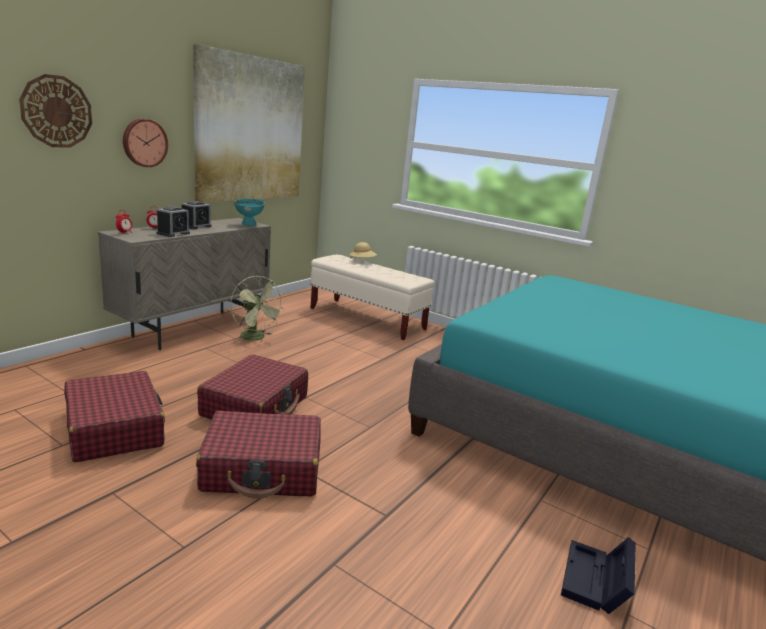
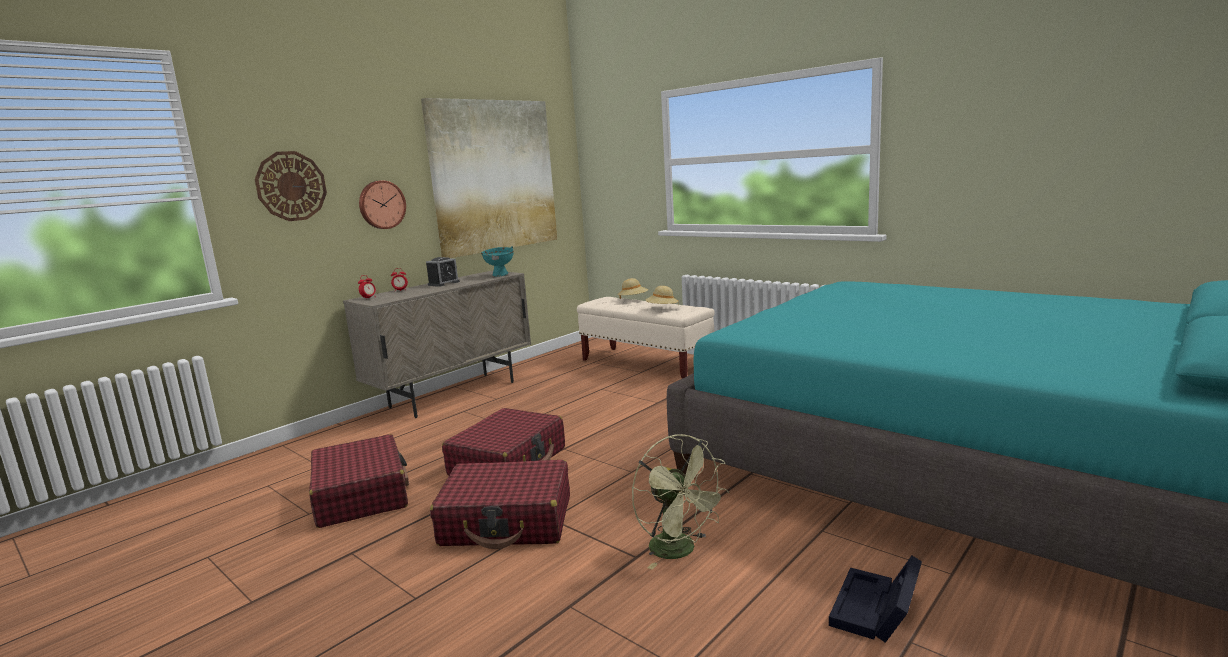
camera: 10 degrees right, 5 degrees down
(173, 233) = (417, 293): alarm clock -> none
(256, 338) = (518, 396): green fan -> green fan (680, 551)
(390, 274) = (662, 309): none -> beige hat

